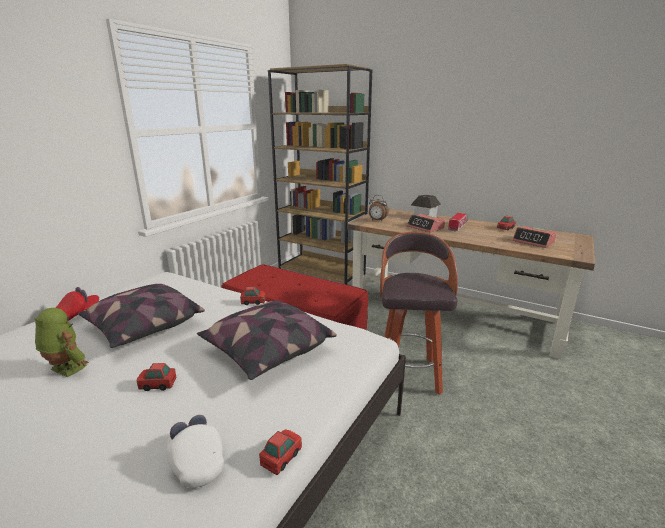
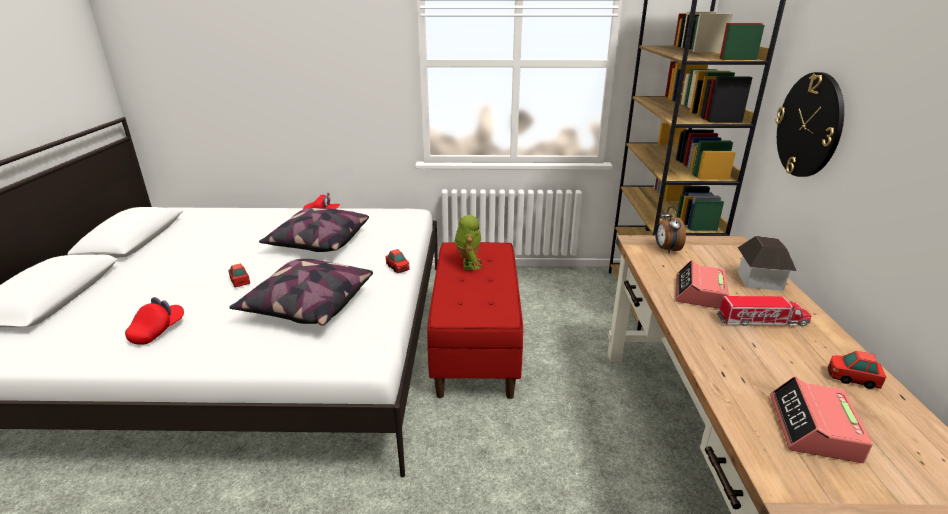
camera: 60 degrees right, 5 degrees up
(65, 369) = (248, 244): toy robot -> toy robot (468, 264)
(196, 461) = (158, 331): white cap -> red cap
(282, 457) = (166, 365): toy car -> none
(408, 140) = (809, 125): none -> wall clock
(408, 374) = (489, 461): stool -> none

